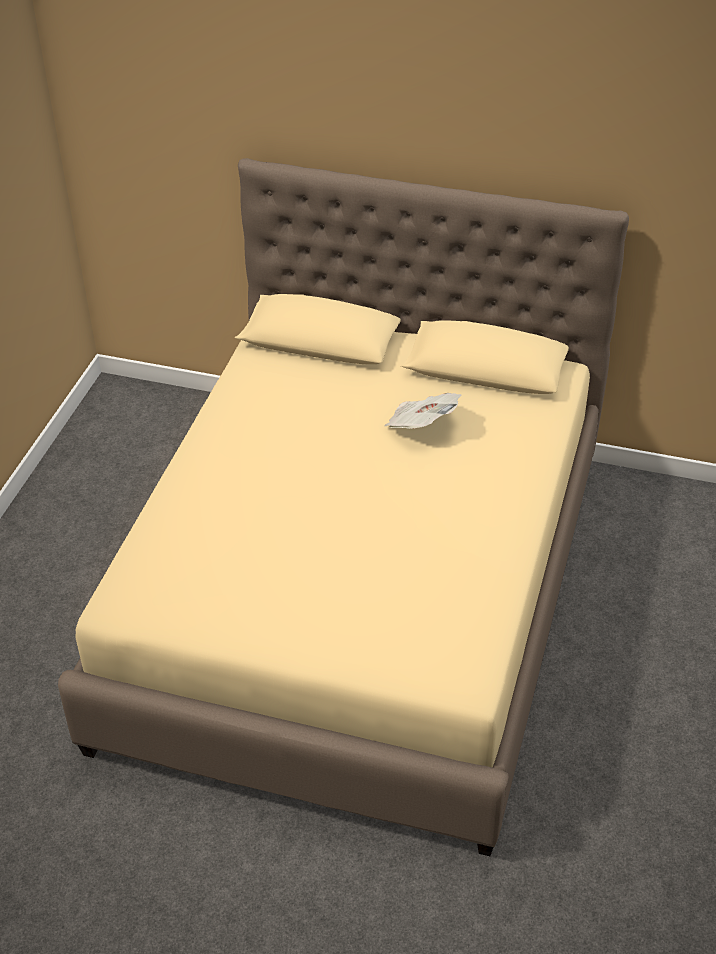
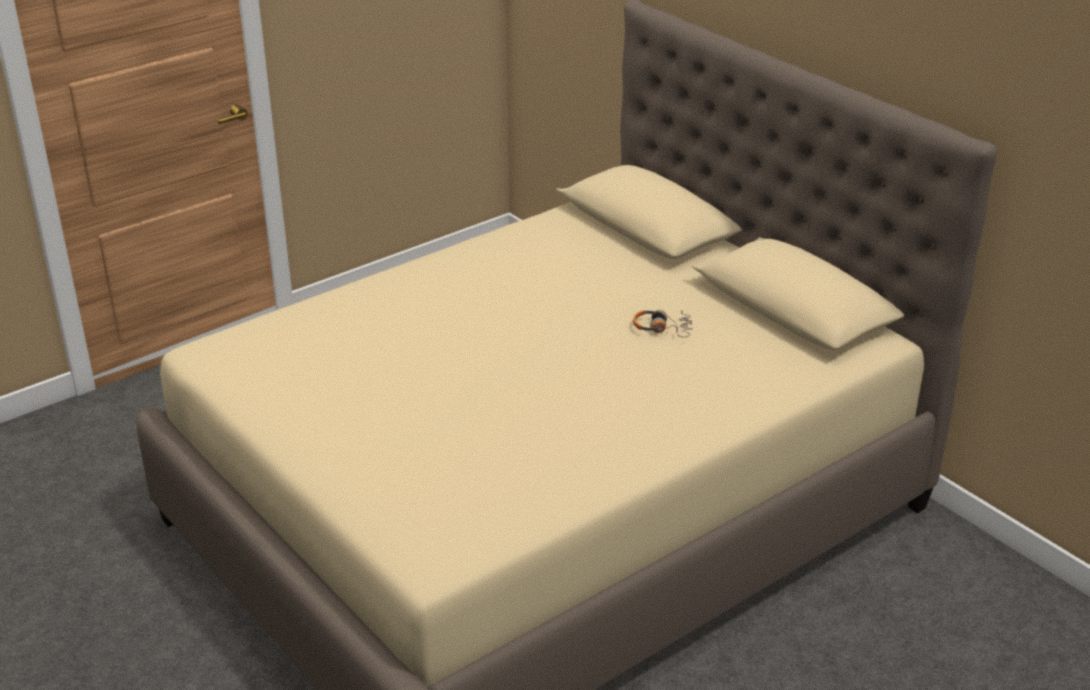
camera: 35 degrees right, 10 degrees down
(421, 425) = (662, 328): newspaper -> headphones

